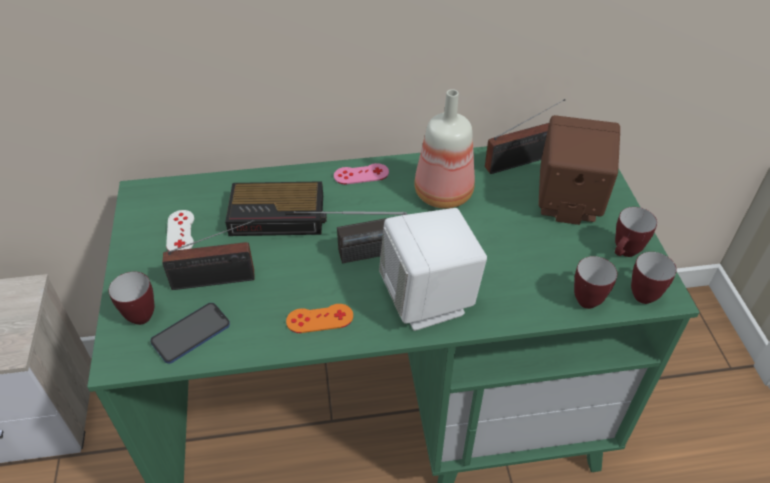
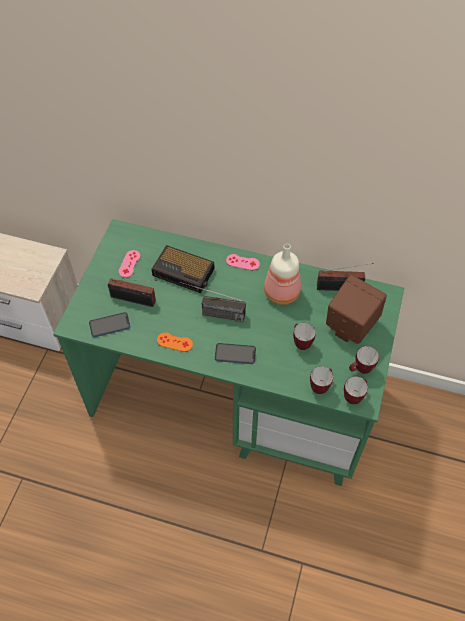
camera: 25 degrees right, 10 degrees up
(137, 314) = (89, 304): mug -> mug (300, 343)
(180, 232) = (129, 264): white game controller -> pink game controller
(429, 300) = (235, 354): white speaker -> phone

